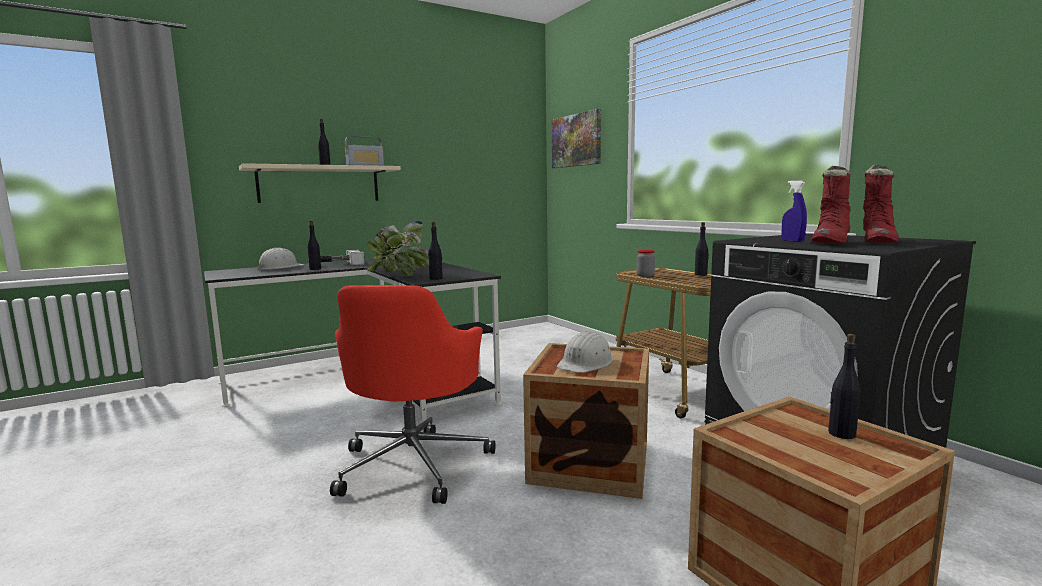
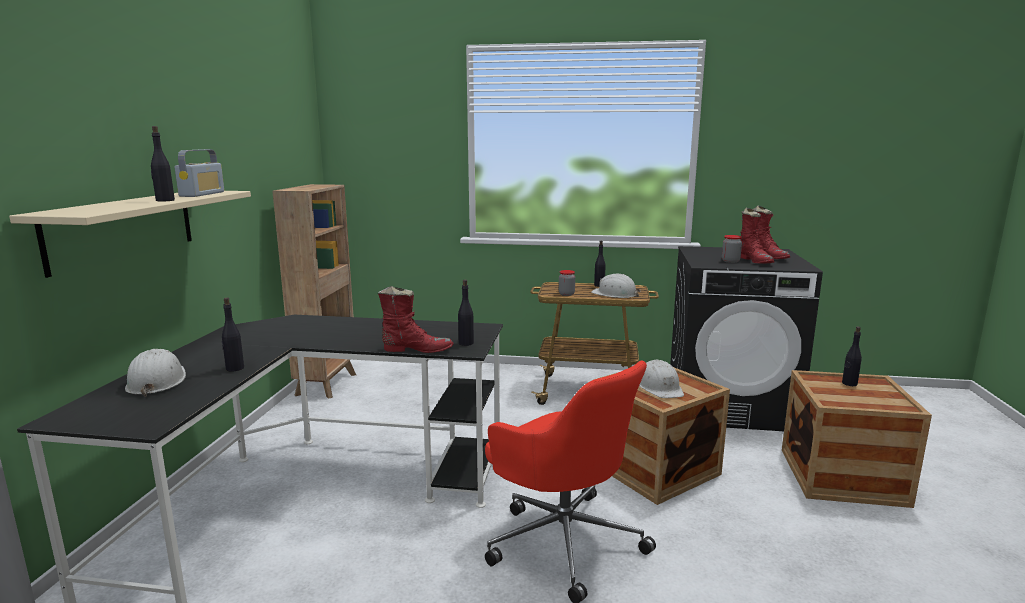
camera: 50 degrees left, 5 degrees up
(336, 264) = (222, 353): hammer -> none
(401, 276) = (416, 350): potted plant -> red boot
(504, 334) = (327, 384): none -> brown bookcase
(576, 140) = (381, 142): picture -> none
(692, 281) = (615, 294): none -> white hard hat
(792, 241) = (730, 261): blue spray bottle -> jar

